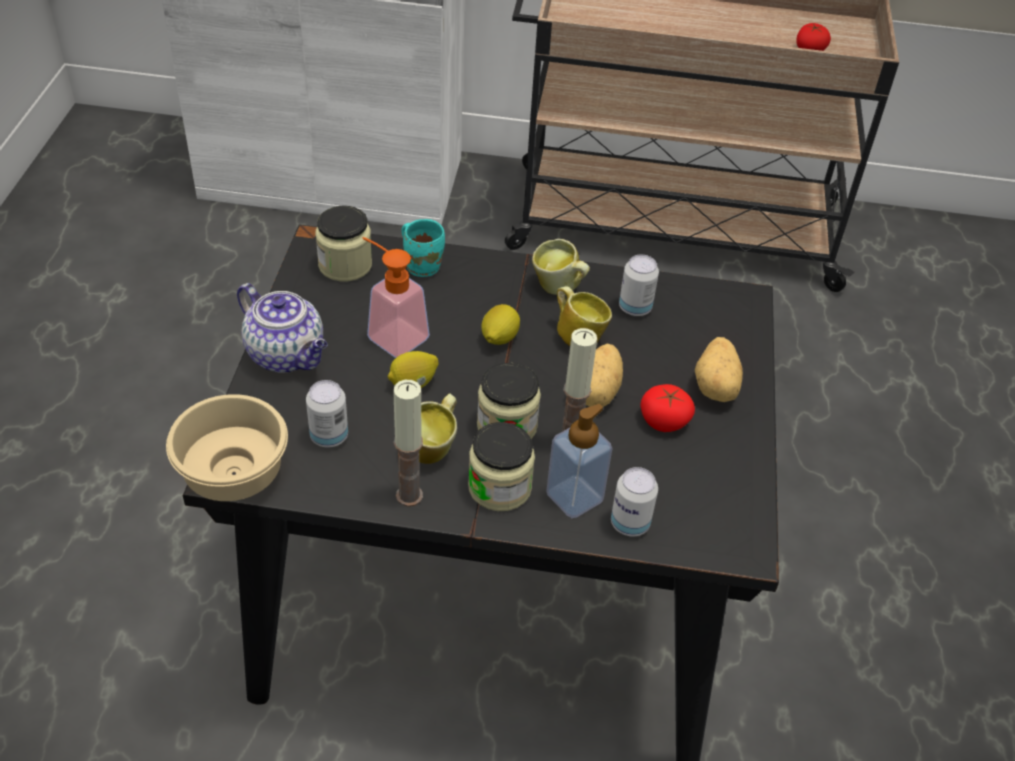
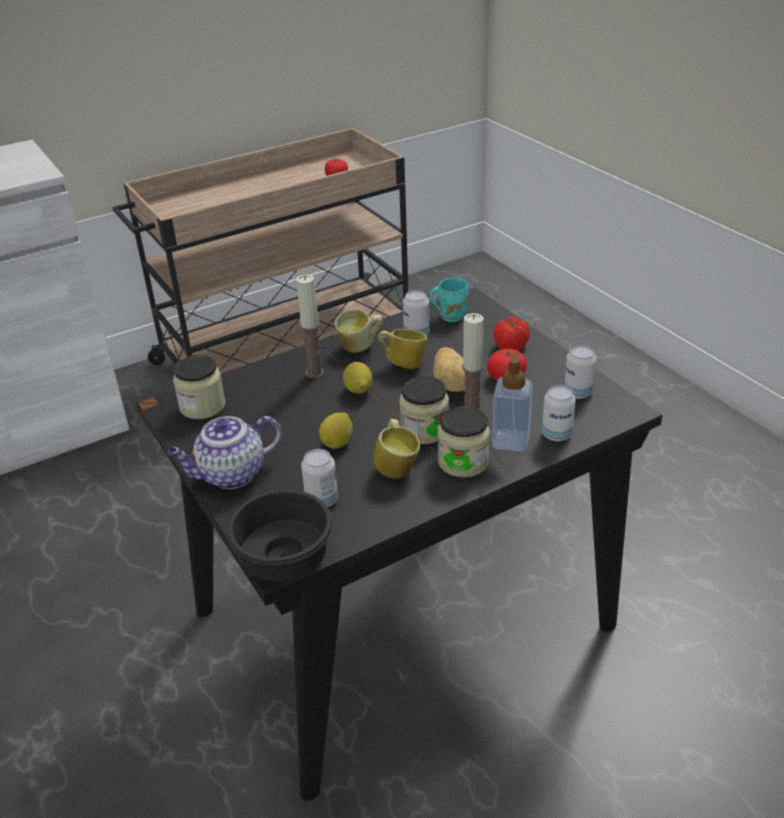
camera: 35 degrees left, 10 degrees down
(229, 474) = (282, 562): beige bowl -> black bowl
(287, 355) = (230, 475): teapot -> teapot turned 150 degrees clockwise
(391, 333) = (286, 425): soap dispenser -> none
(409, 495) = (416, 499): candle -> candle (314, 373)
(423, 265) = (257, 379): turquoise mug -> turquoise mug (450, 315)
(717, 386) = (511, 346): potato -> tomato
(717, 491) = (578, 393): none -> can

